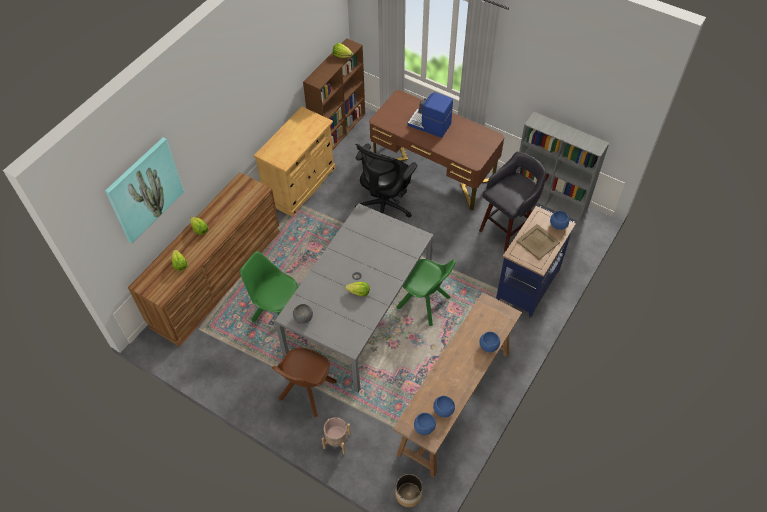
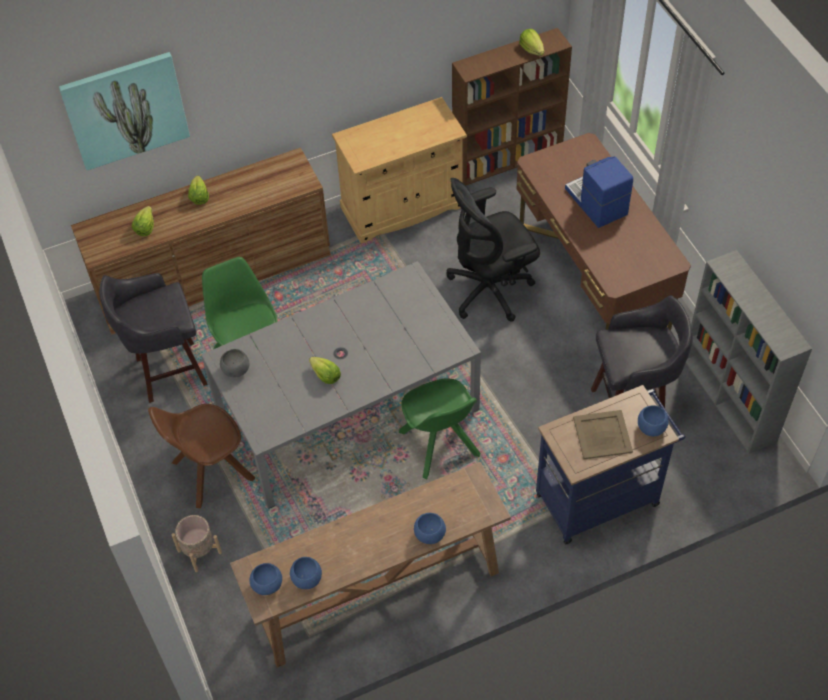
camera: 35 degrees right, 0 degrees up
(234, 350) = (167, 372): none -> grey stool
(408, 494) = (231, 668): planter -> none

